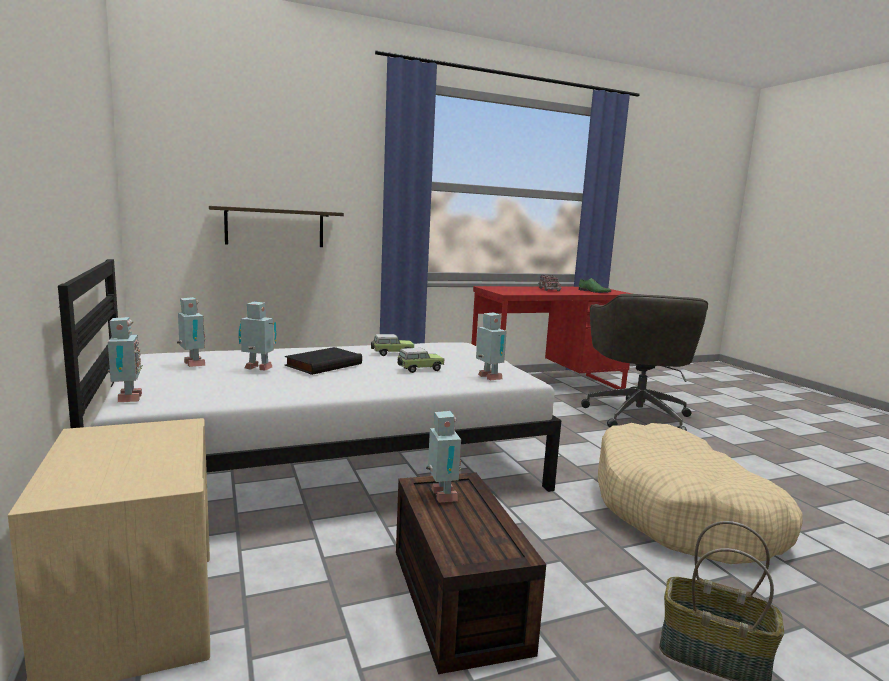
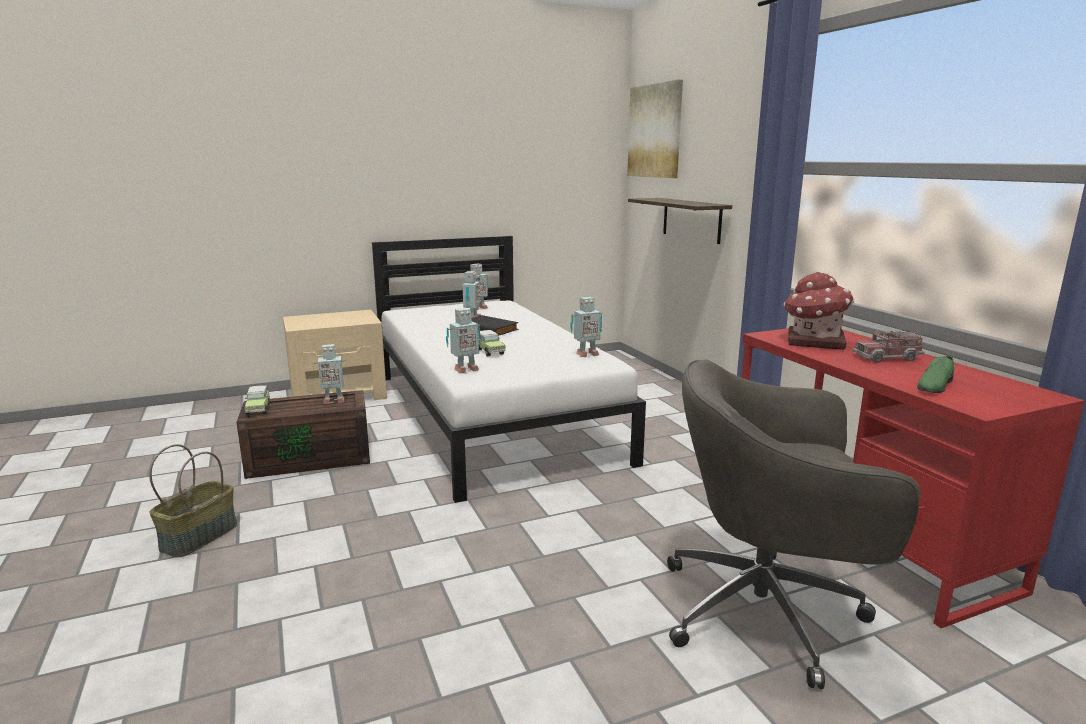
camera: 90 degrees right, 5 degrees up
(126, 399) = (407, 308): toy robot -> toy robot (586, 354)
(190, 130) = (655, 131): none -> picture
(391, 354) = (544, 343): toy car -> toy car (258, 409)
(521, 291) = (813, 342): none -> toy house
(682, 513) = (395, 573): beige dog bed -> none

